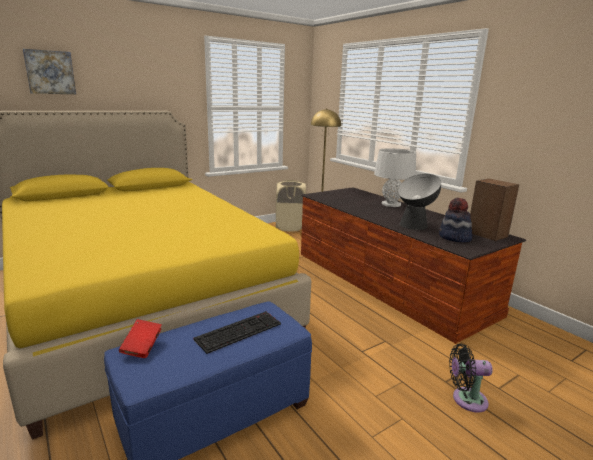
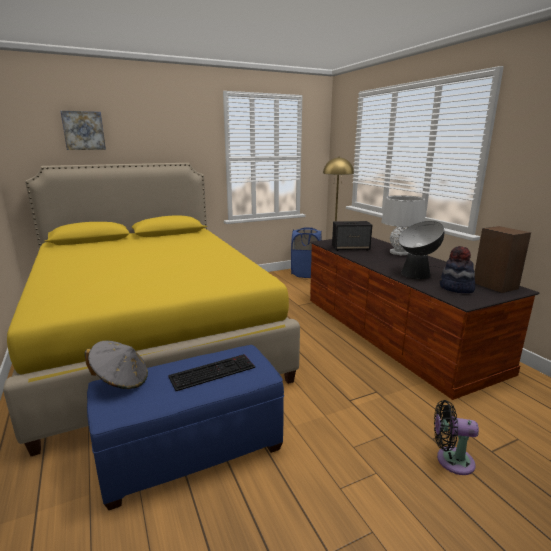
camera: 10 degrees right, 0 degrees up
(142, 347) = (121, 381): red book -> grey hat
(290, 227) = (306, 273): beige laundry basket -> blue laundry basket
(344, 201) = (351, 248): none -> speaker

